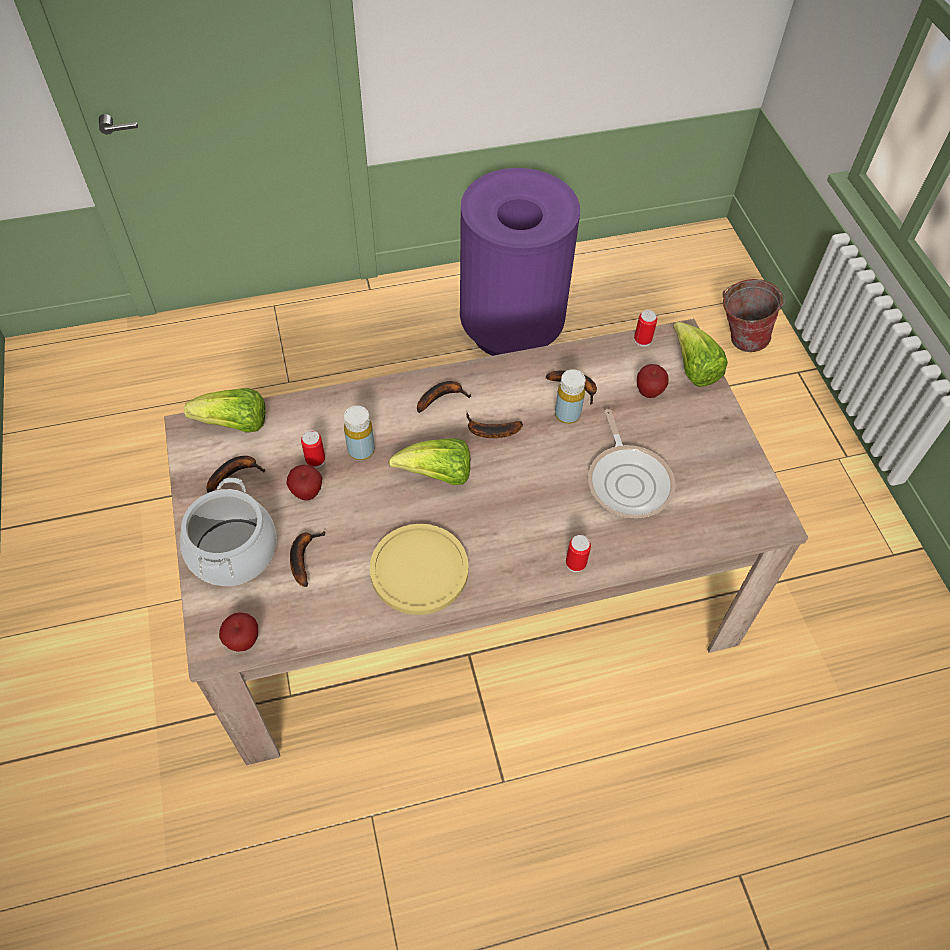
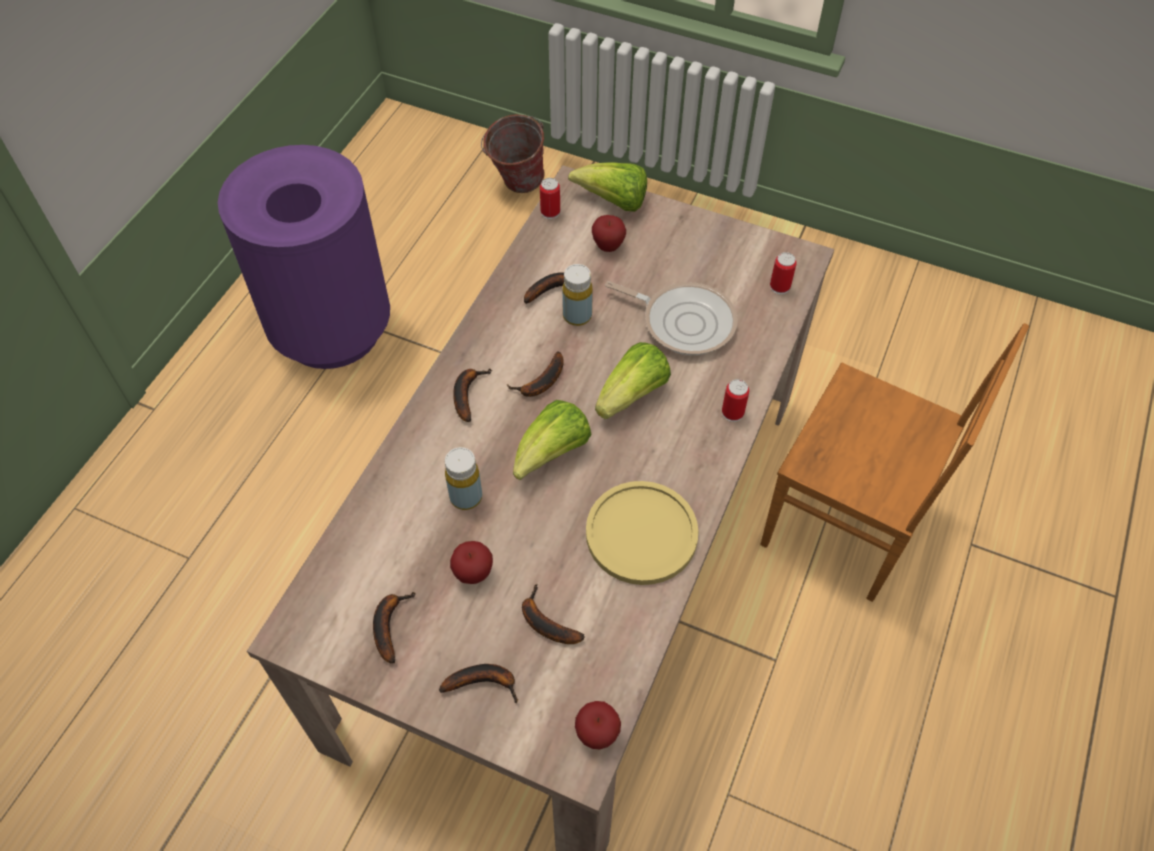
camera: 50 degrees left, 0 degrees up
(233, 551) = (484, 682): cooking pot -> banana
(234, 424) = (325, 589): lettuce -> lettuce (632, 395)
(315, 460) = (440, 542): can -> can (779, 287)
(667, 761) = (847, 524): none -> brown chair

